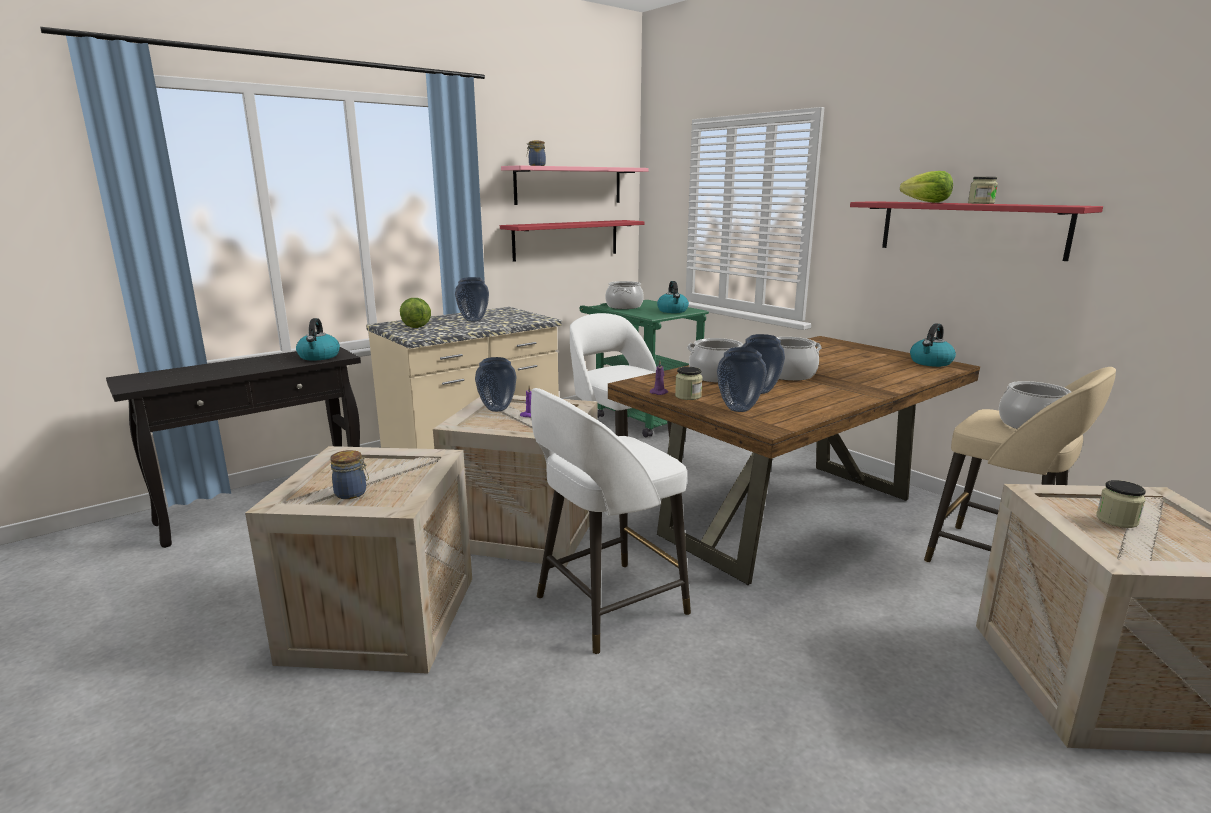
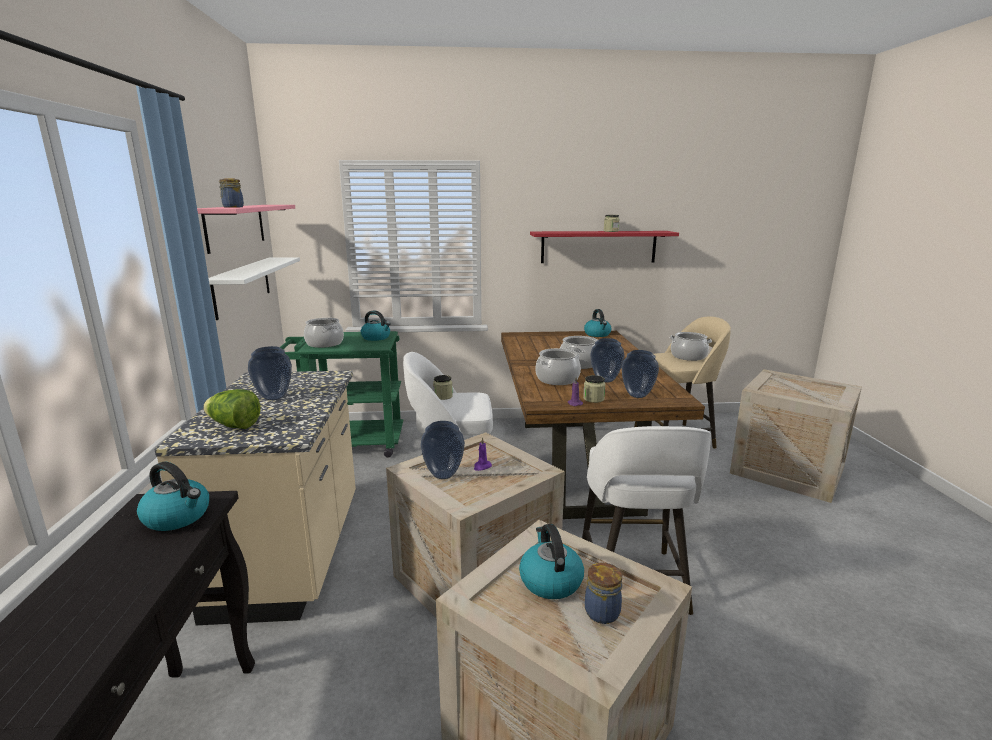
camera: 55 degrees left, 0 degrees up
(378, 471) = (550, 580): none -> kettle
(566, 239) = (242, 286): red shelf -> white shelf
(926, 202) = (578, 231): lettuce -> none
(1116, 520) = (794, 390): jar -> jar (443, 396)

